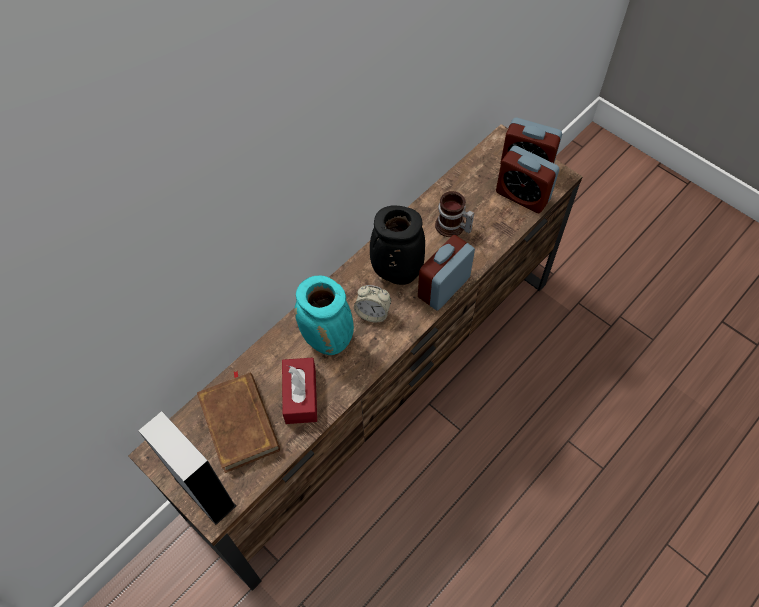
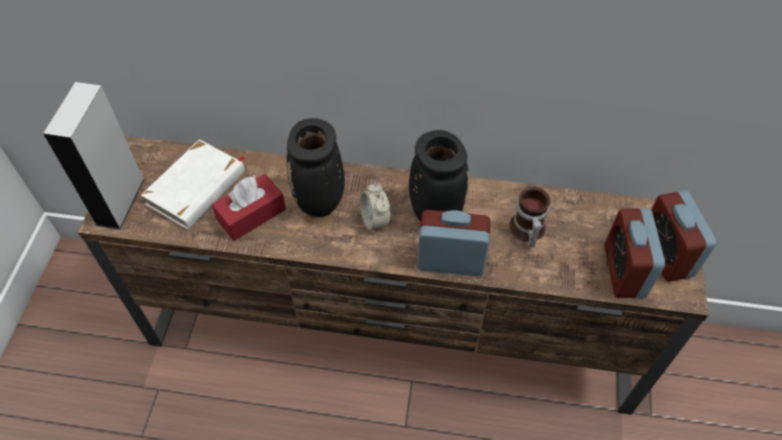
camera: 55 degrees right, 5 degrees down
(240, 423) = (197, 188): brown book -> white book
(329, 340) = (321, 204): turquoise vase -> black vase

